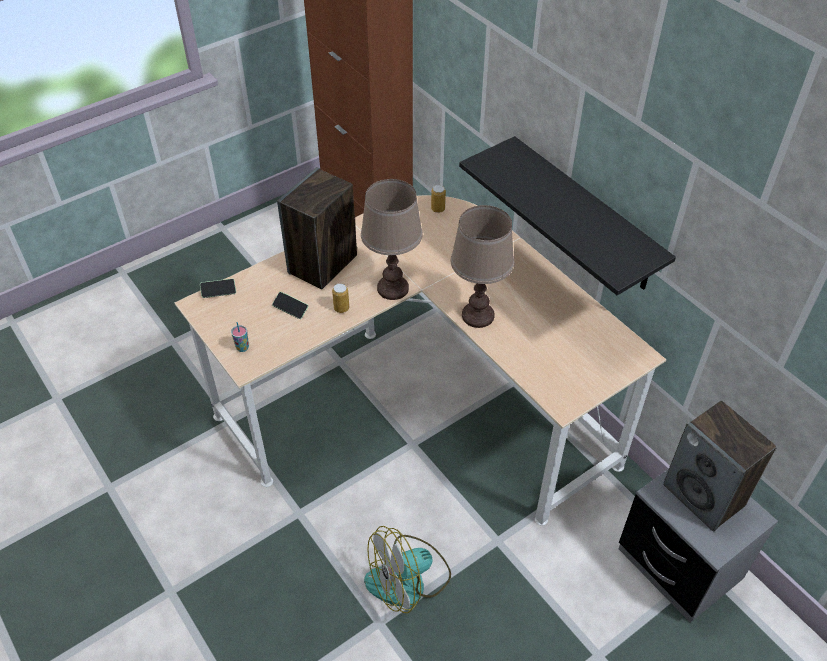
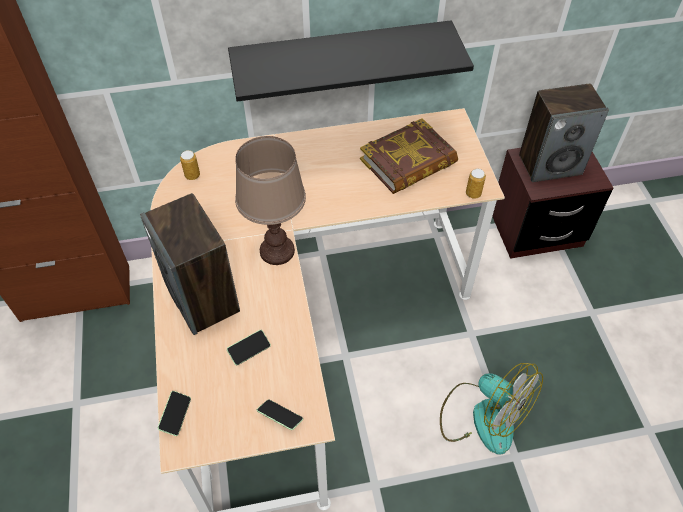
camera: 65 degrees left, 5 degrees up
(242, 348) = (280, 417): cup -> phone
(341, 308) = (277, 303): can -> can (473, 193)
(408, 580) = (482, 416): fan -> fan turned 45 degrees counterclockwise
(477, 315) = (351, 201): brown table lamp -> none
(554, 339) = (408, 162): none -> book
(679, 564) = (536, 229): grey nightstand -> brown nightstand

